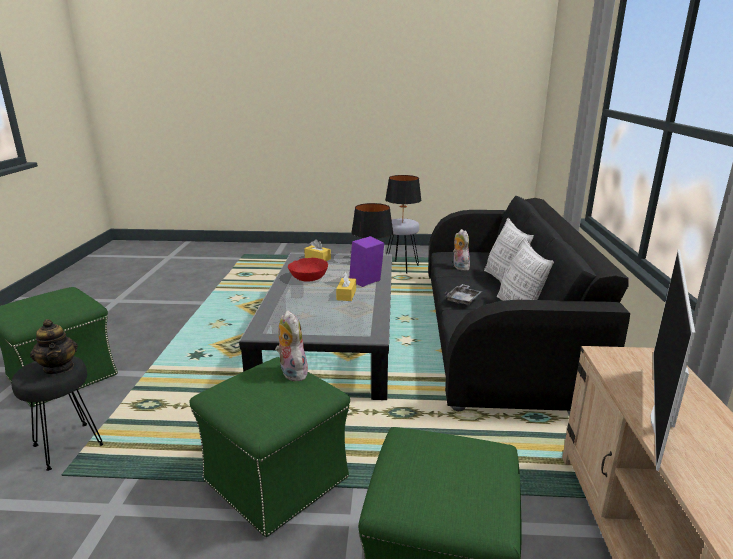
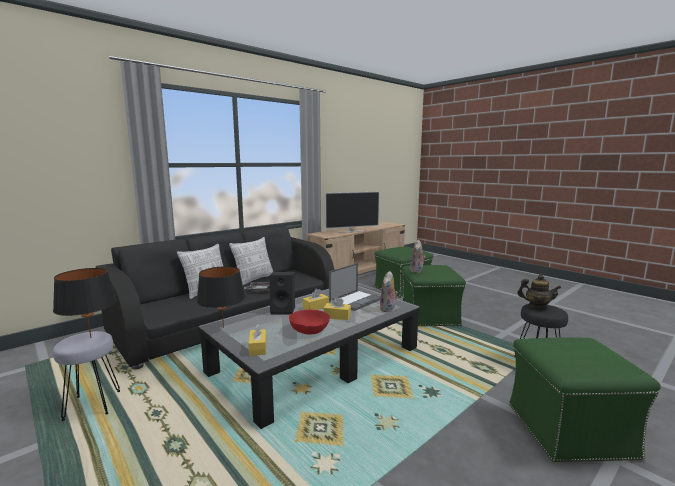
camera: 135 degrees left, 10 degrees down
(59, 368) = (537, 307): teapot -> teapot turned 105 degrees clockwise
(308, 294) = (337, 316): none -> yellow tissue box
(324, 318) = (356, 300): none -> laptop
(366, 282) = (284, 310): purple speaker -> black speaker
(459, 267) = (190, 306): plush toy -> plush toy (388, 309)

